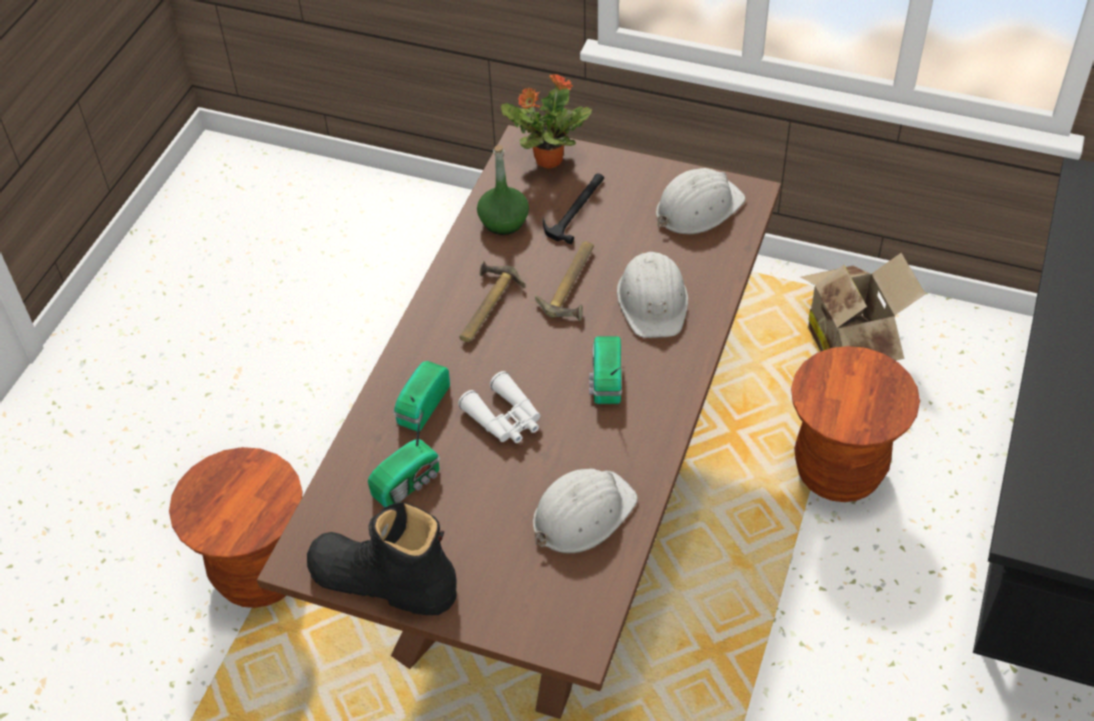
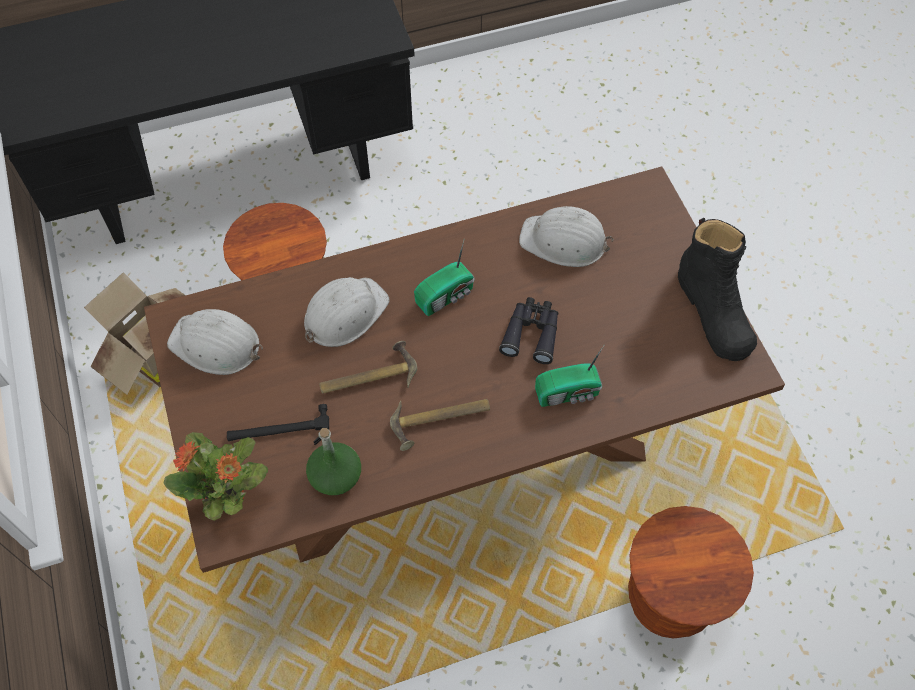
camera: 130 degrees left, 10 degrees up
(409, 483) = (634, 352): radio -> none
(505, 418) = (531, 333): white binoculars -> black binoculars

